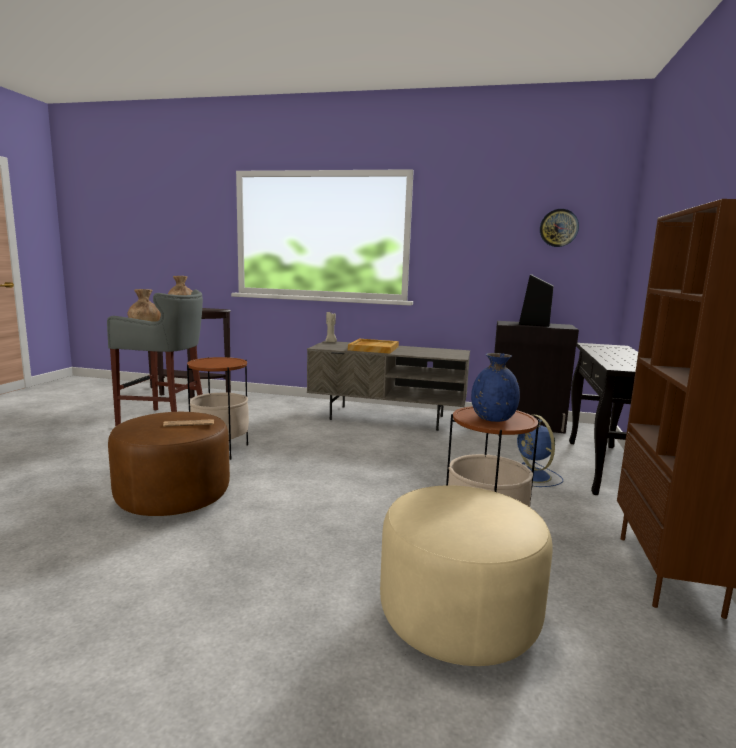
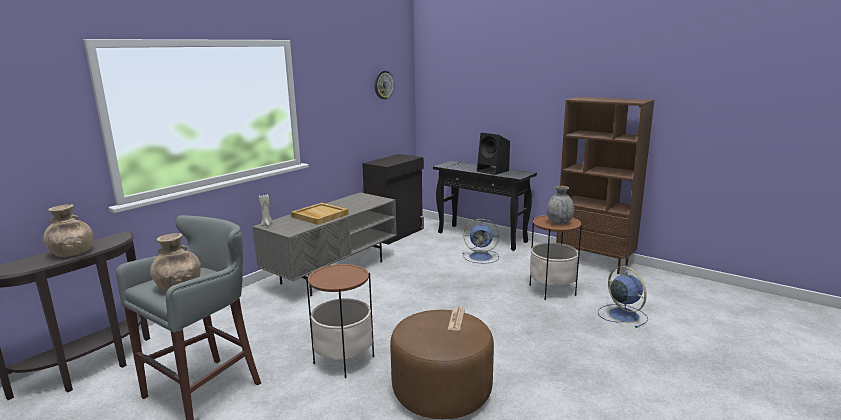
camera: 65 degrees left, 5 degrees up
(458, 616) = (622, 315): beige ottoman -> blue fan
(492, 419) = (559, 222): blue vase -> grey vase
(534, 324) = (392, 159): black speaker -> black speaker (493, 171)

